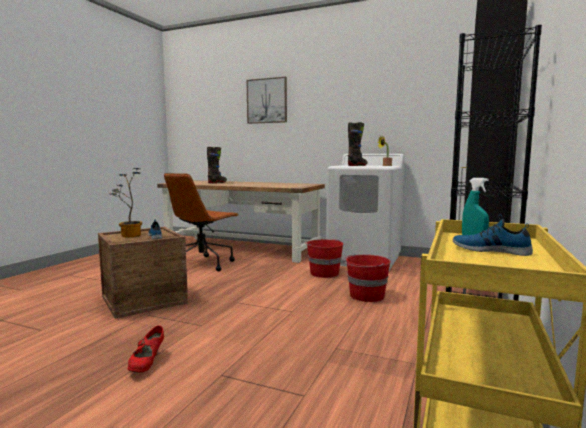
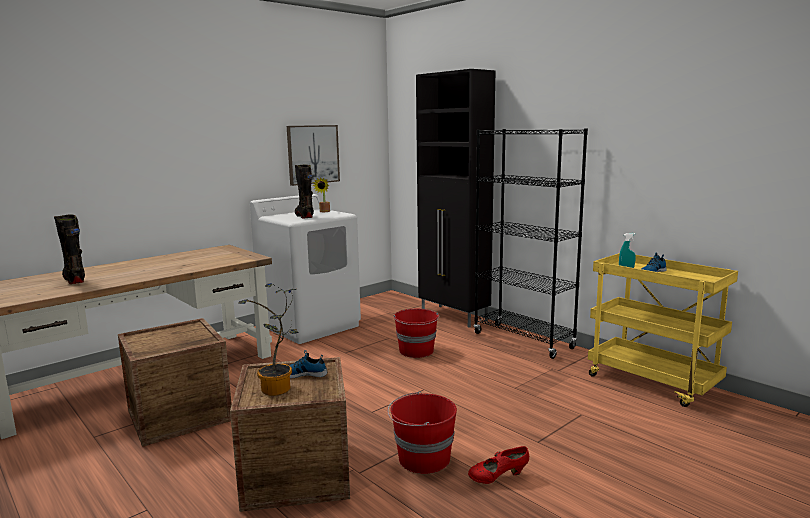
camera: 65 degrees left, 5 degrees up
(147, 364) = (498, 478): red shoe -> red shoe turned 135 degrees clockwise
(202, 264) = (179, 415): brown office chair -> crate
(267, 101) = (115, 125): picture -> picture (313, 154)
(324, 273) = (329, 352): red bucket -> red bucket (422, 459)

